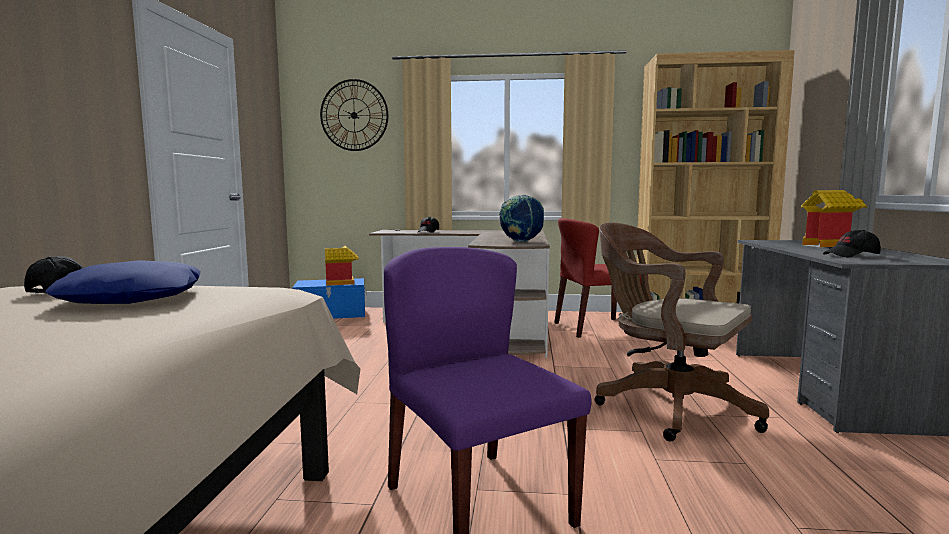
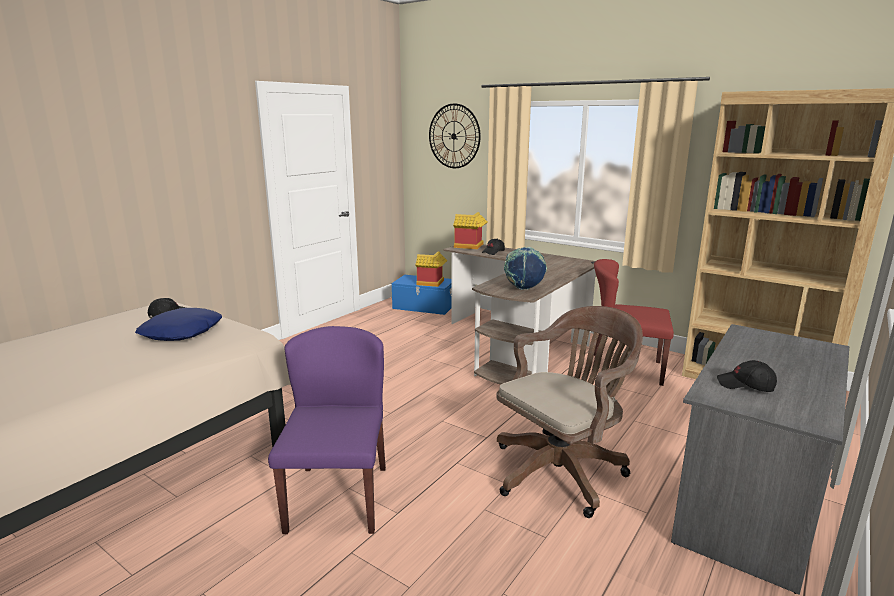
camera: 30 degrees right, 10 degrees up
(668, 406) = (562, 470): brown office chair -> brown office chair turned 75 degrees clockwise
(827, 245) = (798, 356): toy house -> toy house (470, 246)

